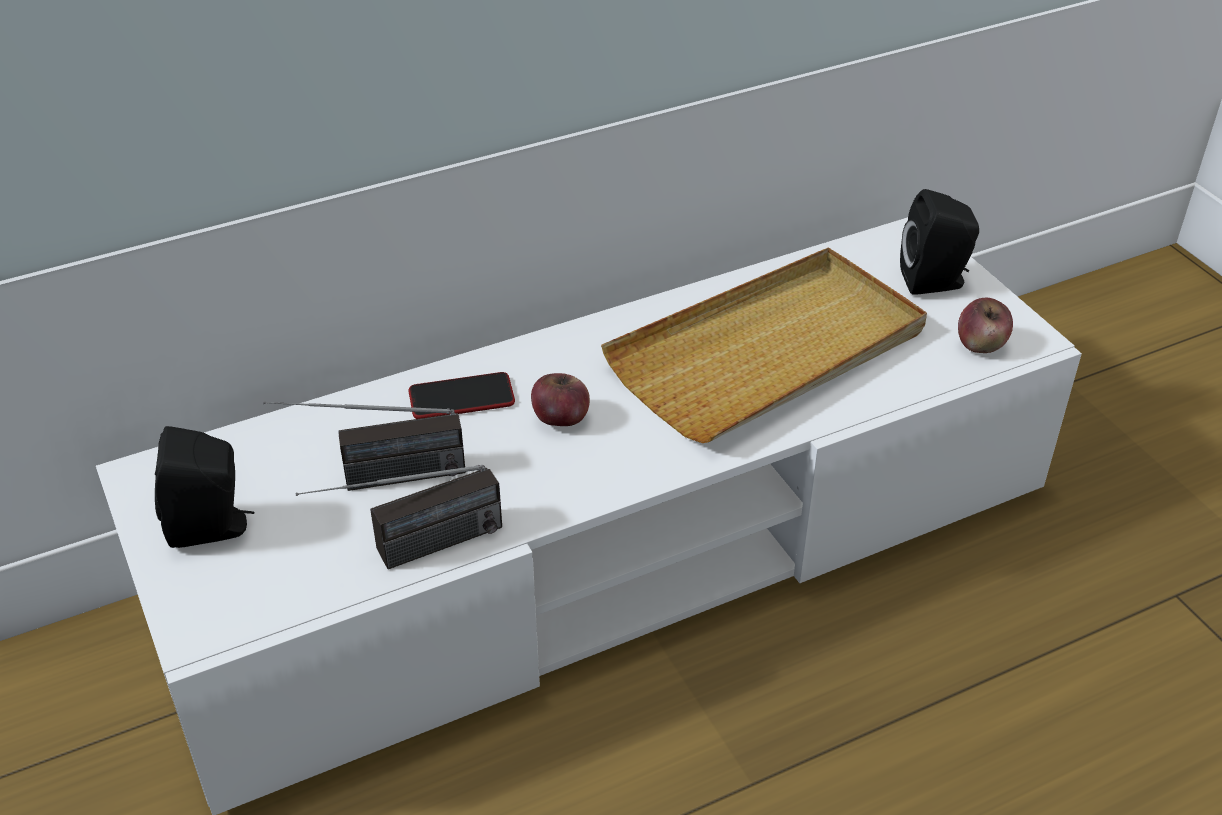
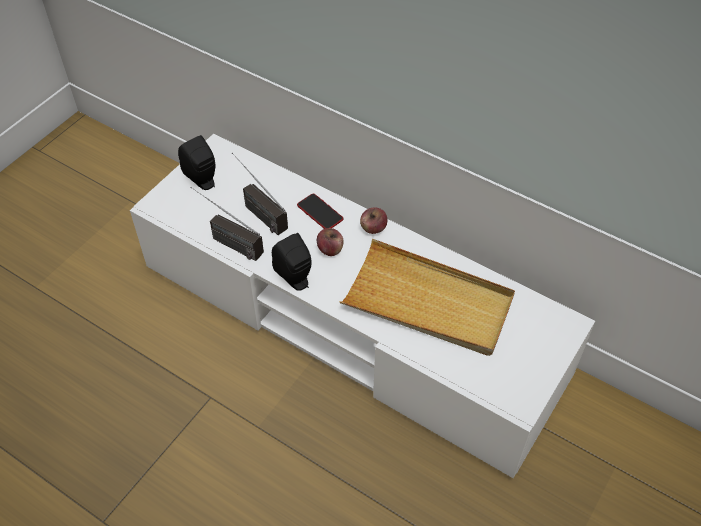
camera: 60 degrees right, 10 degrees up
(935, 282) = (537, 348): black speaker -> black speaker (295, 279)
(981, 345) = (500, 384): apple -> apple (373, 228)

